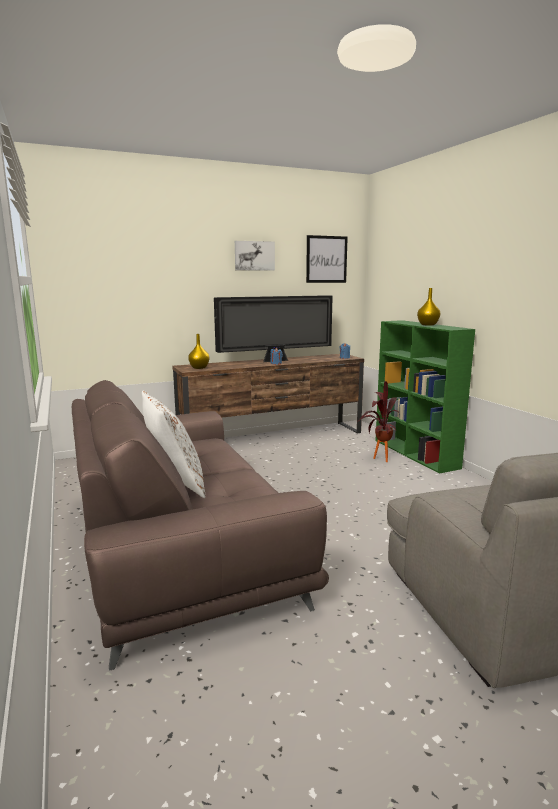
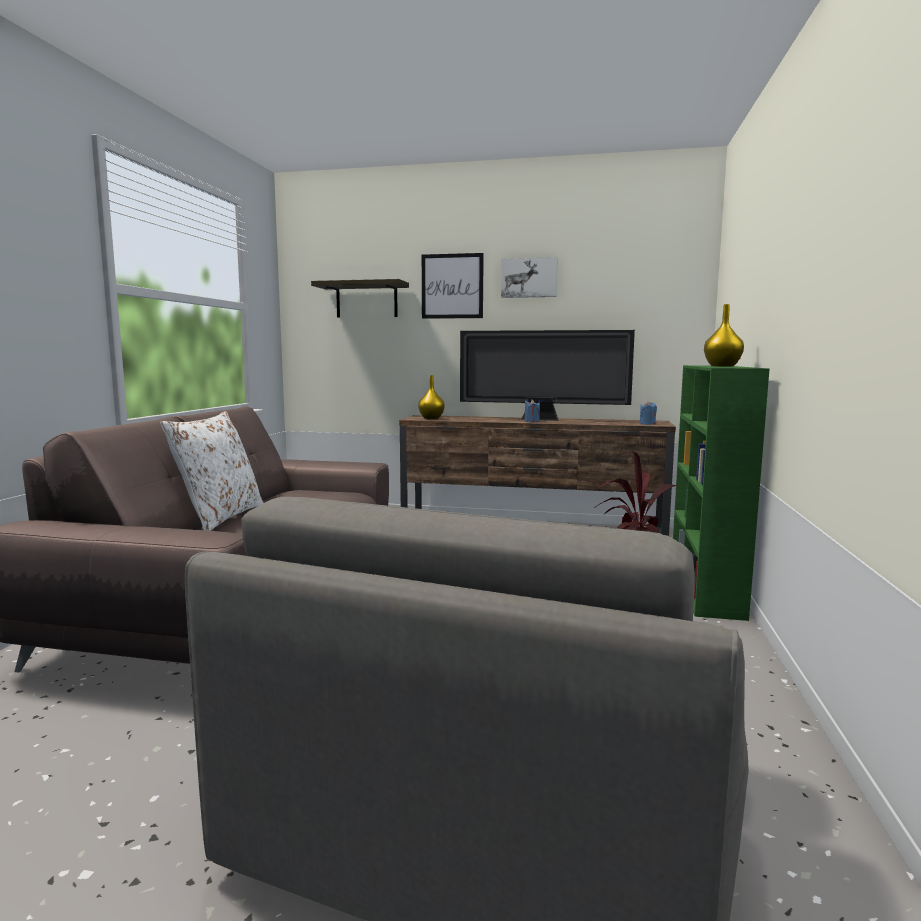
camera: 35 degrees right, 5 degrees down
(122, 270) = (366, 300): none -> shelf
(326, 259) = (643, 279): picture -> picture (452, 286)

